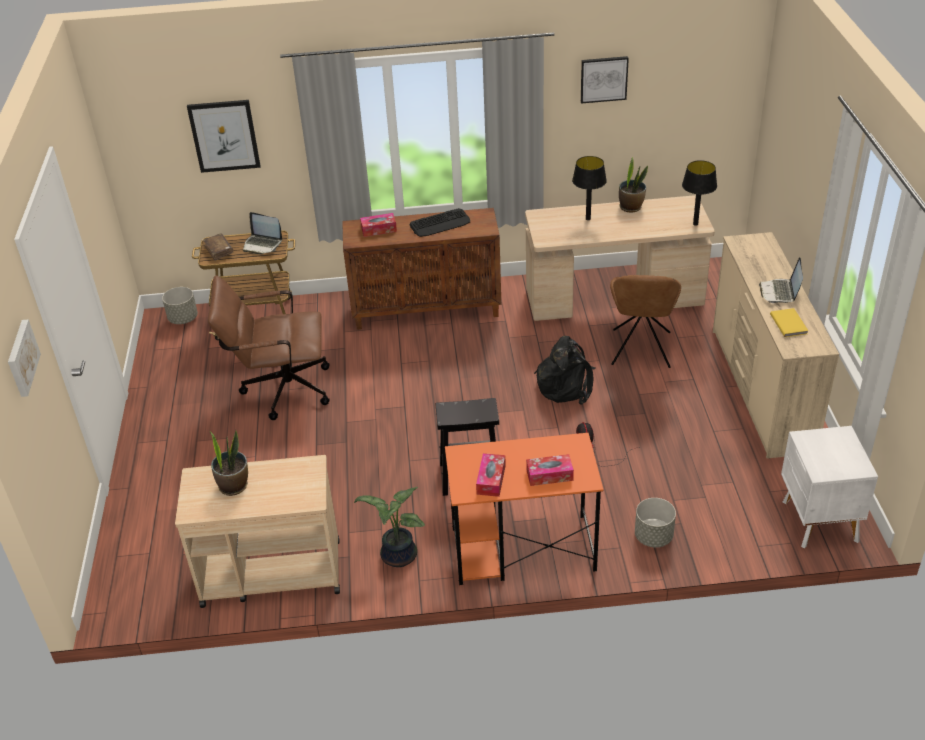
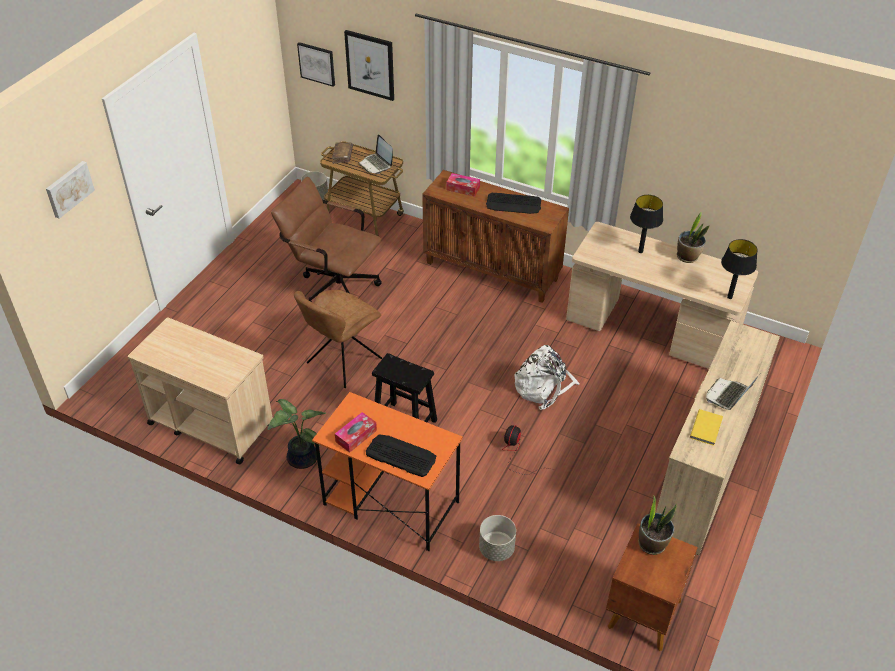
camera: 30 degrees right, 5 degrees up
(233, 485) = (185, 347): potted plant -> potted plant (652, 544)
(549, 475) = (400, 455): tissue box -> keyboard
(566, 385) = (543, 387): black backpack -> white backpack
(603, 79) = (695, 130): picture -> picture (317, 63)
(641, 350) = (631, 387): brown chair -> brown chair (342, 362)
(818, 522) = (642, 614): white nightstand -> brown nightstand

